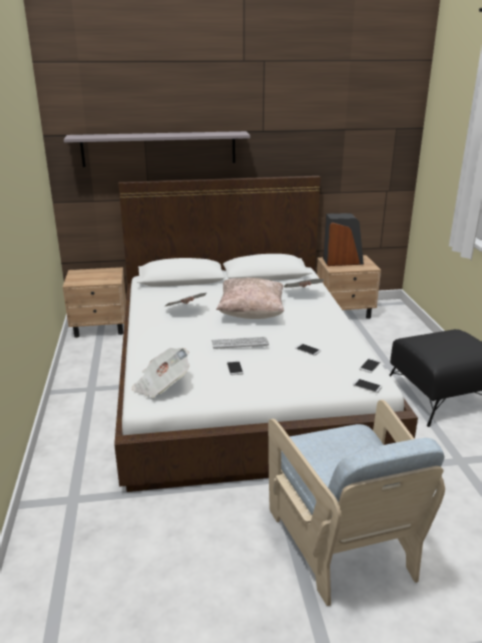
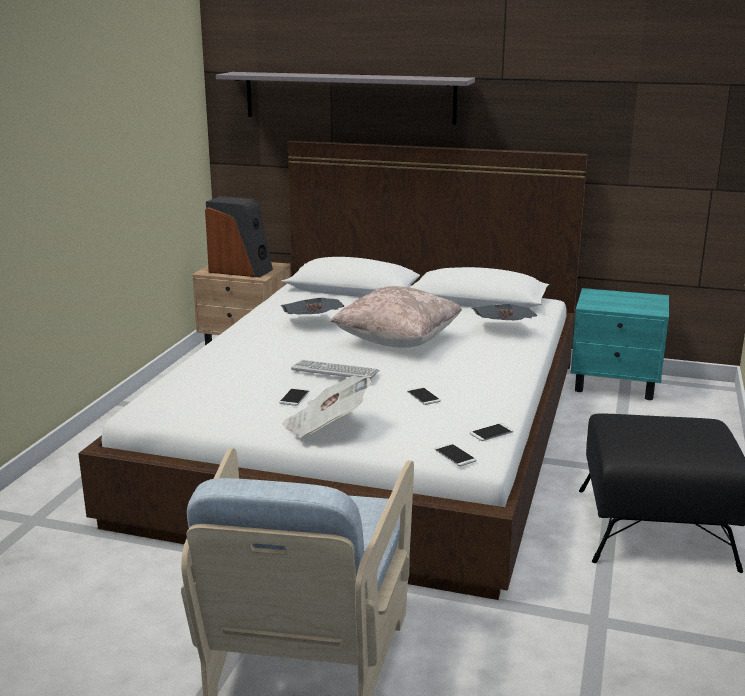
camera: 25 degrees right, 5 degrees down
(161, 385) = (181, 397): newspaper -> newspaper (326, 427)
(342, 261) = (616, 298): speaker -> speaker (240, 270)
(345, 312) = (616, 385): beige nightstand -> turquoise nightstand

